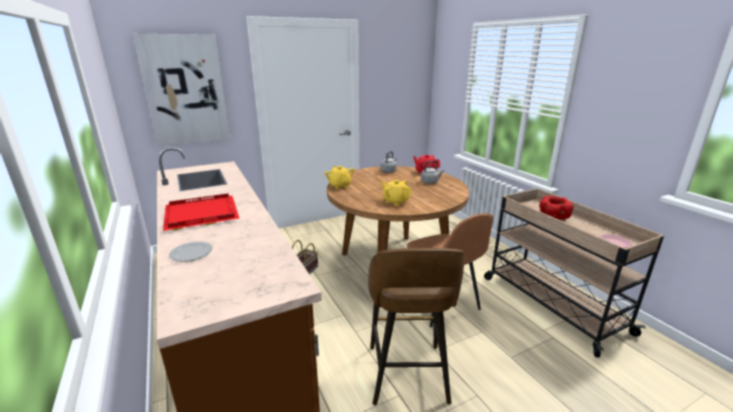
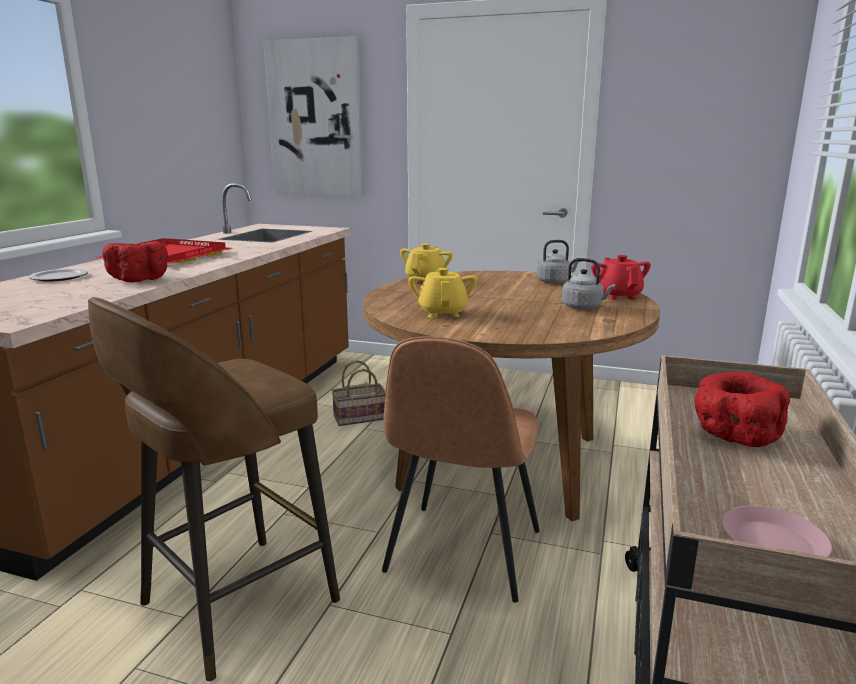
camera: 45 degrees right, 5 degrees down
(253, 235) = (140, 279): none -> red bowl

